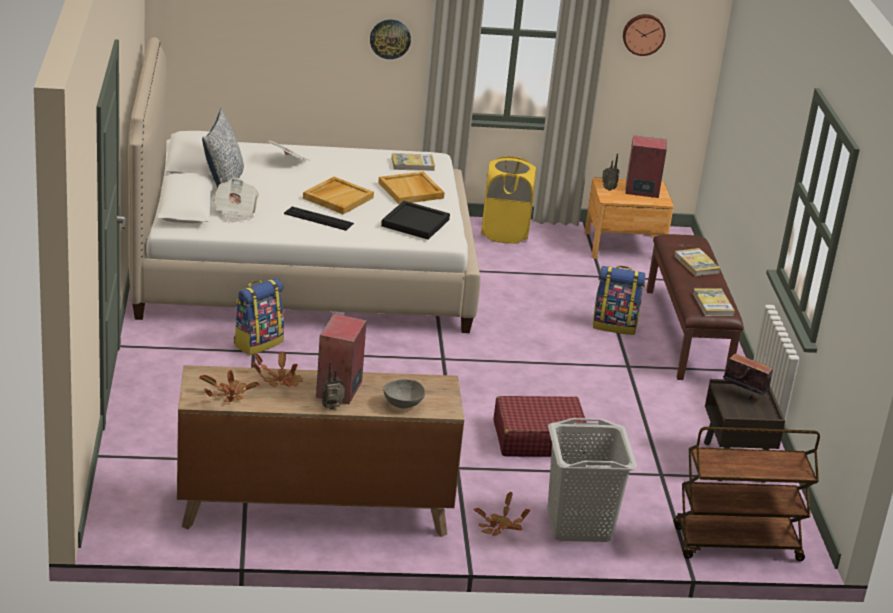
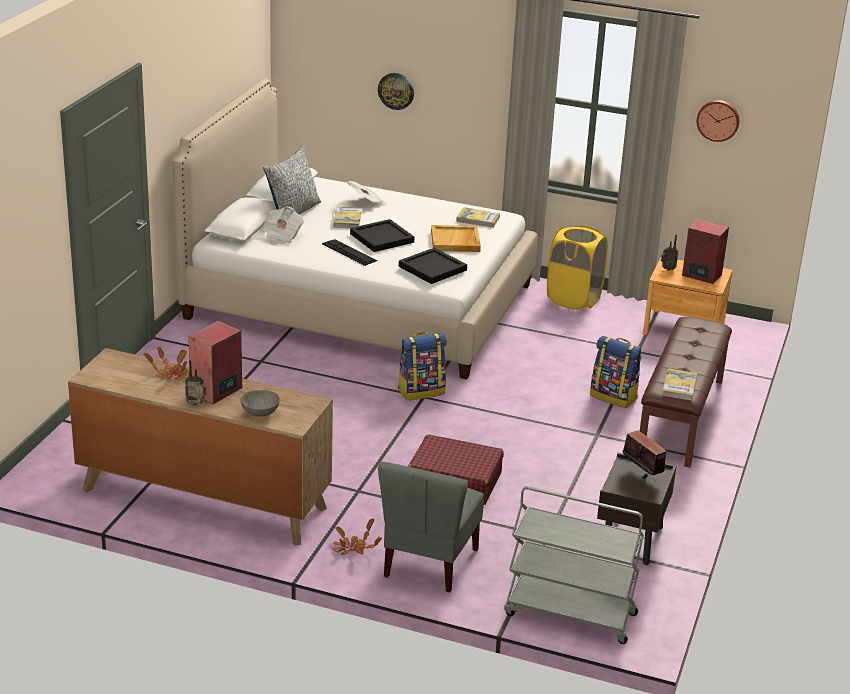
camera: 25 degrees right, 0 degrees up
(228, 395) = (119, 378): potted plant -> none
(258, 343) = (270, 355): backpack -> backpack (421, 391)
(338, 198) = (382, 238): beige tray -> black tray
(390, 38) = (478, 100): wall clock -> wall clock (396, 91)
(578, 525) = (429, 563): grey laundry basket -> grey chair
(696, 264) = (695, 348): book -> book (347, 219)
(736, 545) = (569, 614): brown cart -> grey cart

